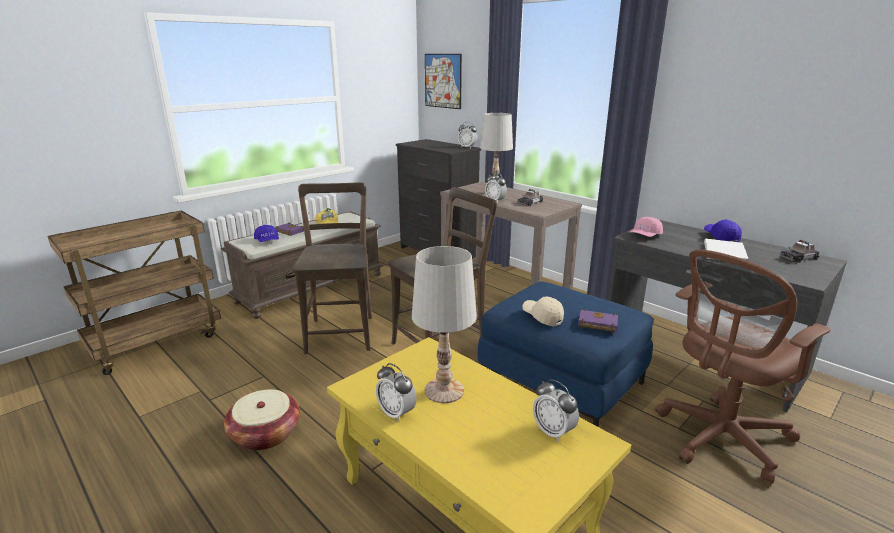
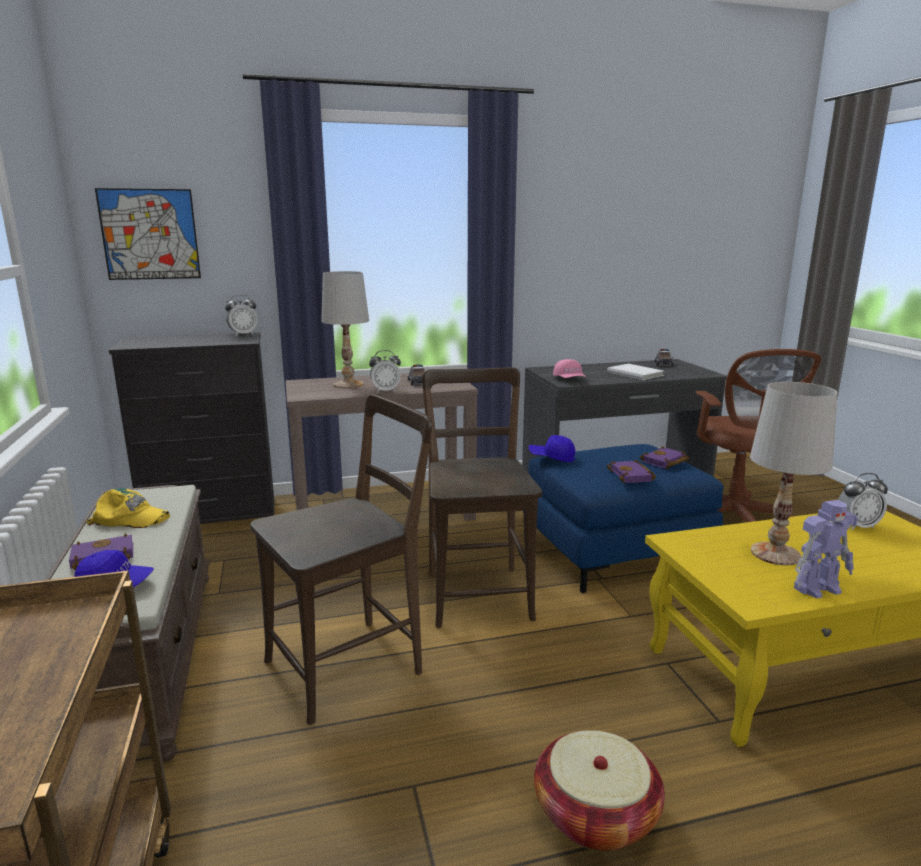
camera: 60 degrees left, 5 degrees down
(341, 332) = (352, 664): brown chair -> brown chair turned 120 degrees clockwise
(396, 413) = (818, 588): alarm clock -> toy robot
(542, 317) = (632, 476): beige cap -> purple book
(721, 237) = (600, 366): blue cap -> blue cap (551, 457)

